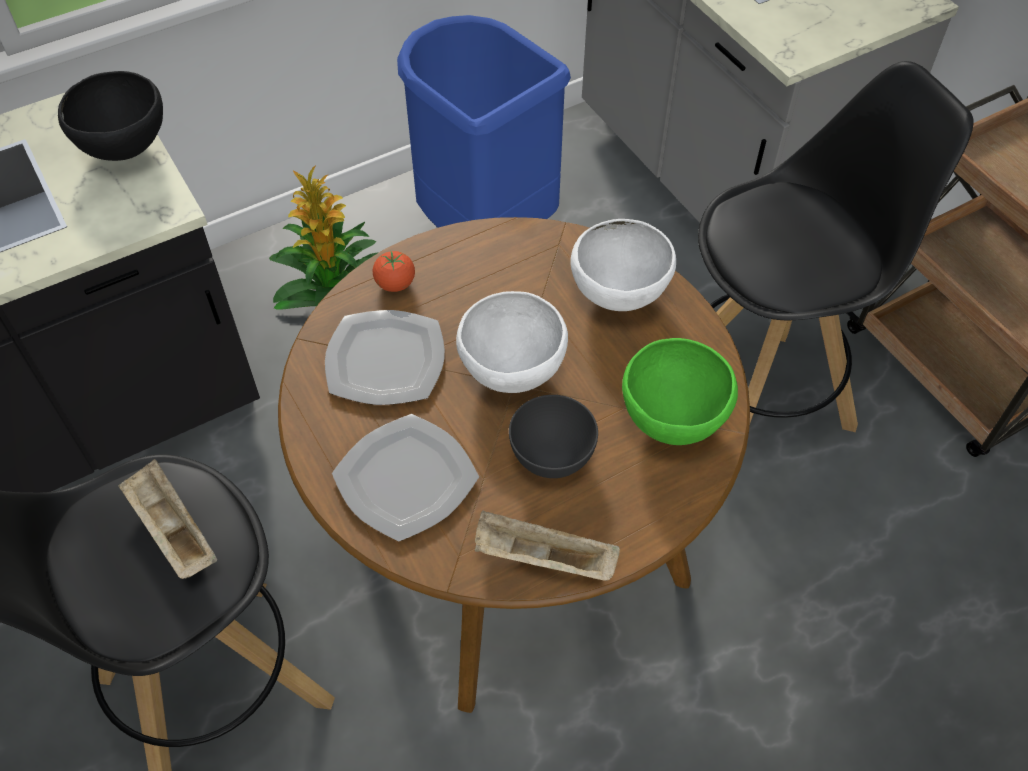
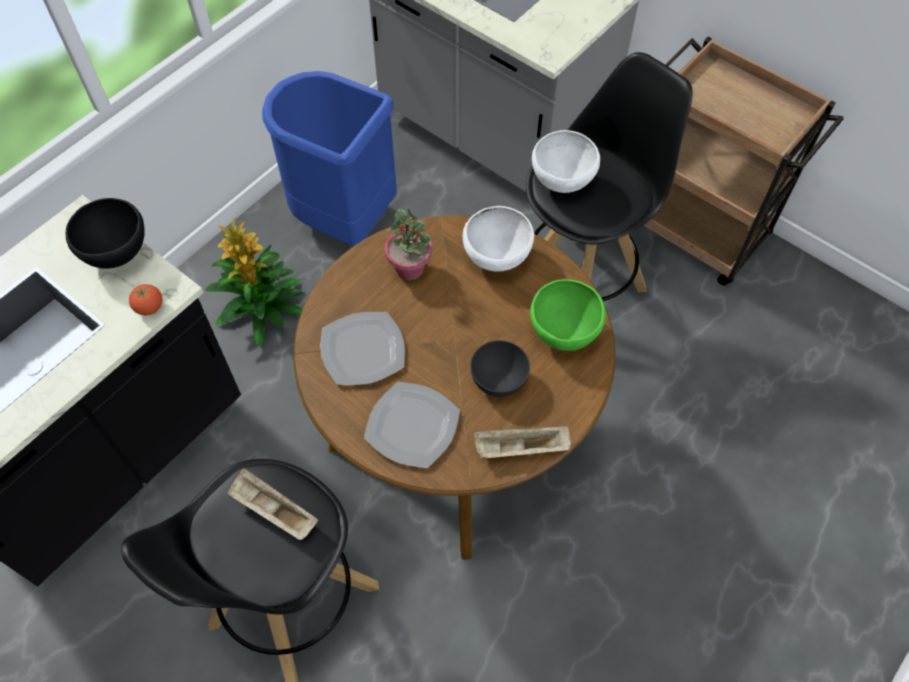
camera: 20 degrees left, 5 degrees up
(395, 284) = (345, 294): tomato -> tomato (150, 307)
(495, 276) = (410, 269): none -> potted plant
(512, 371) = (449, 331): white bowl -> white bowl (562, 181)

